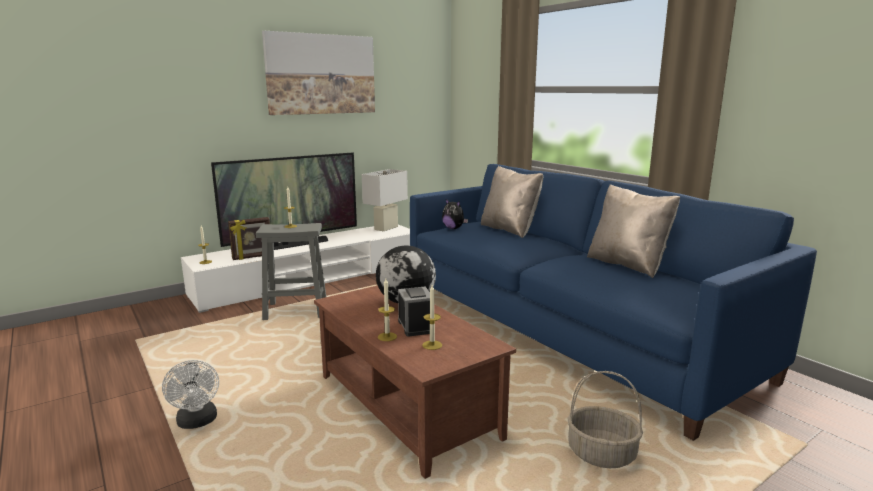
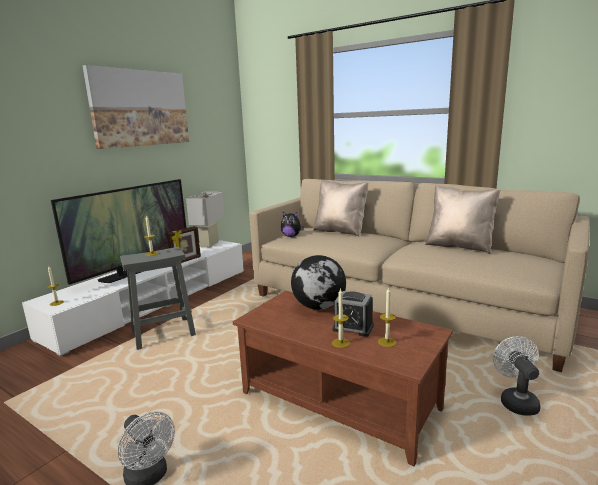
camera: 20 degrees left, 0 degrees up
(252, 257) = (104, 290): picture frame -> picture frame (186, 261)
(416, 326) = (353, 327): alarm clock -> alarm clock turned 150 degrees clockwise
(565, 330) = (401, 305): blue sofa -> beige sofa
(600, 454) = (516, 401): basket -> white fan

